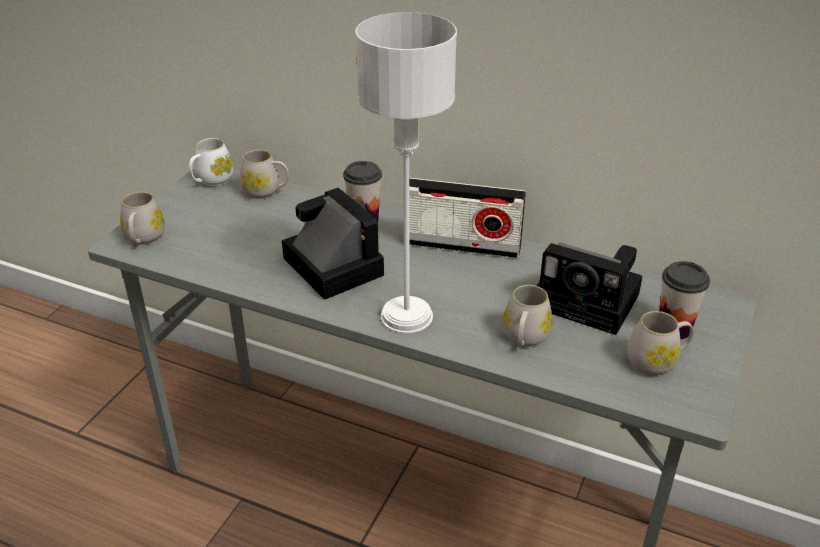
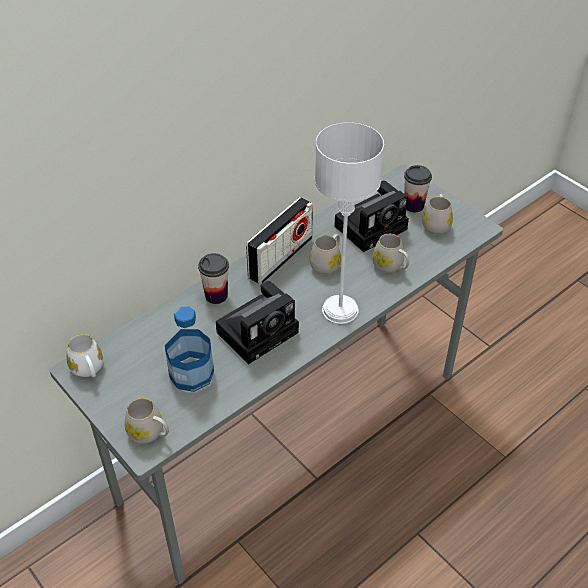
camera: 65 degrees left, 10 degrees up
(237, 239) = (191, 374): none -> bottle
(266, 192) = (133, 339): white mug -> white mug (327, 264)
(329, 265) = (259, 330): camera -> camera turned 150 degrees clockwise

